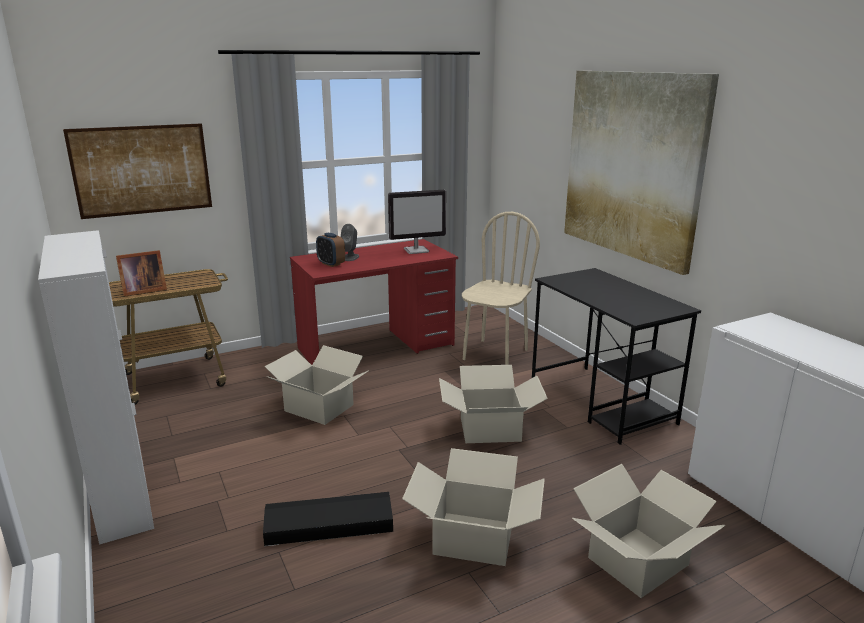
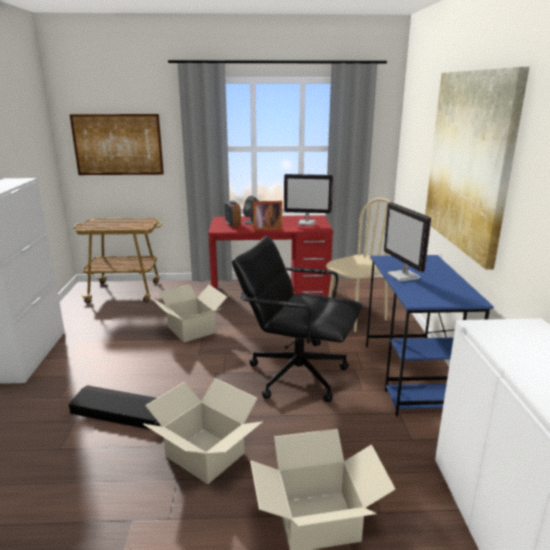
camera: 25 degrees right, 0 degrees up
(142, 291) = (101, 226): picture frame -> picture frame (266, 228)
(489, 429) = (297, 374): cardboard box -> black office chair
(593, 295) = (404, 276): none -> monitor
(601, 402) = (412, 377): black desk -> blue desk

